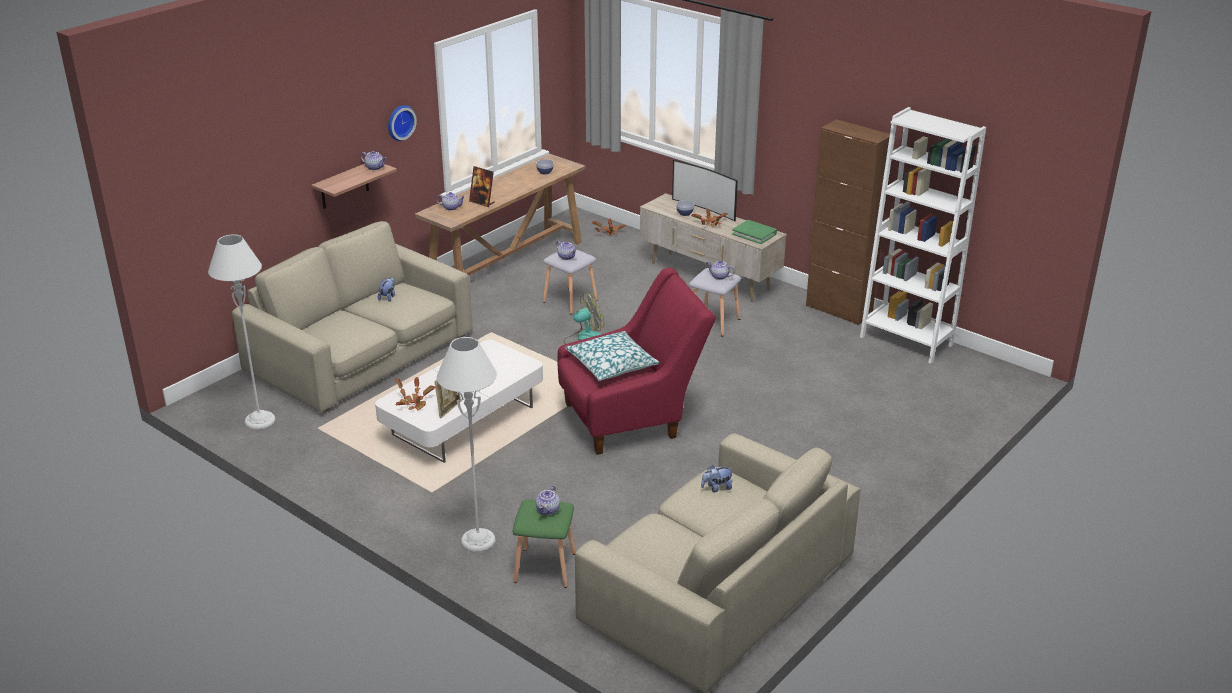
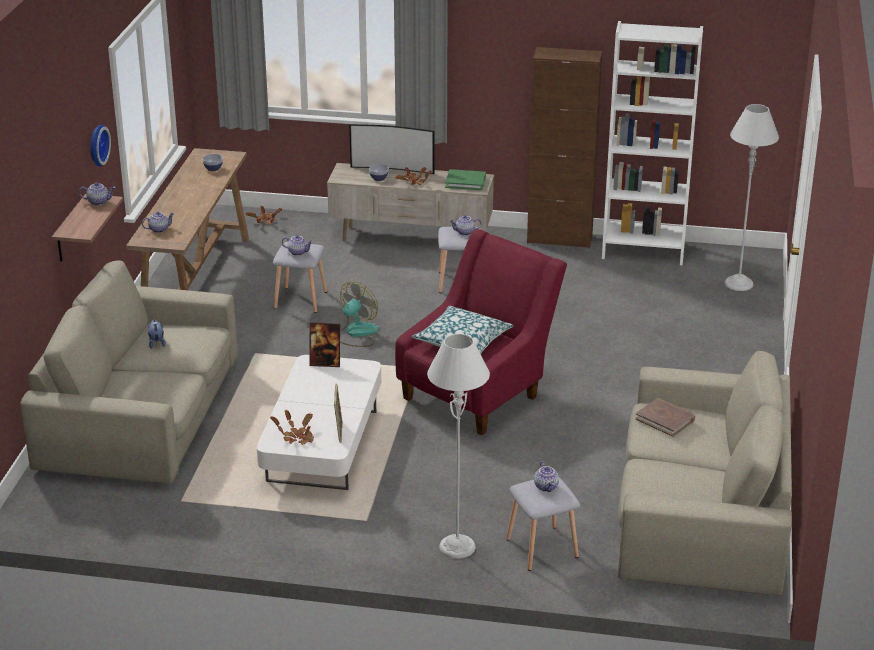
camera: 30 degrees left, 0 degrees up
(260, 420) = (109, 514): grey floor lamp -> grey floor lamp (739, 283)
(482, 202) = (185, 215): picture frame -> picture frame (325, 363)
(546, 567) = (542, 547): green stool -> grey stool
(716, 488) = (665, 419): plush toy -> brown book

